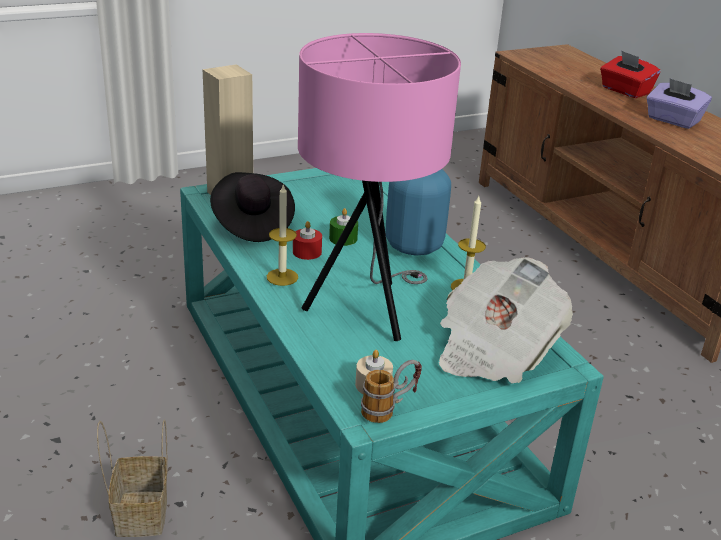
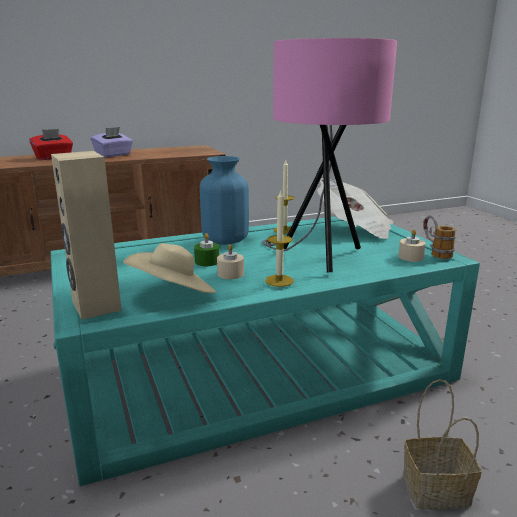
camera: 85 degrees left, 10 degrees down
(251, 224) = (173, 294): black hat -> beige hat
(307, 252) = (230, 274): red candle -> beige candle

